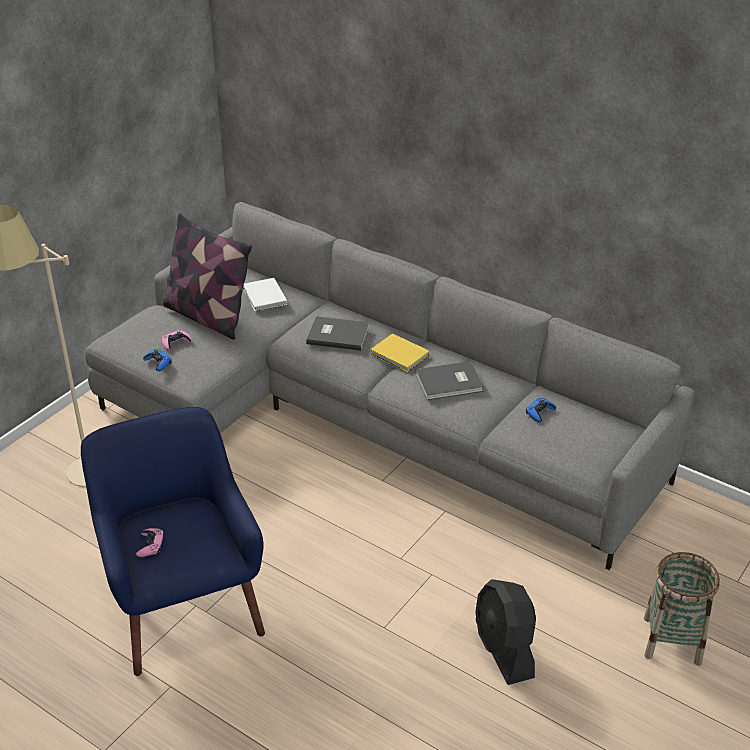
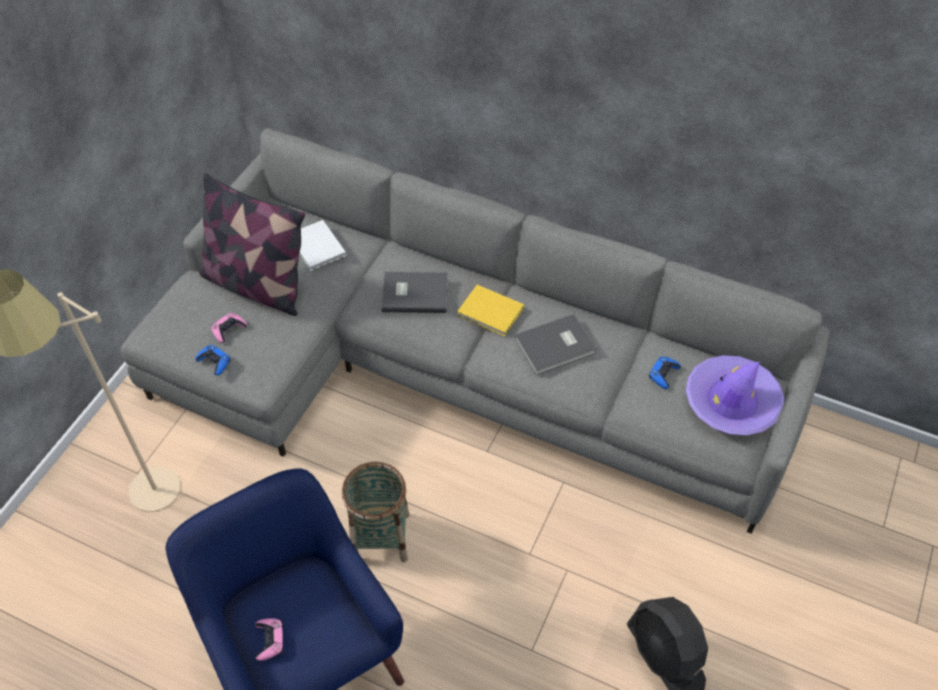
camera: 10 degrees left, 15 degrees up
(595, 438) = (732, 402): none -> purple hat
(672, 640) = (833, 615): basket -> basket (381, 537)

